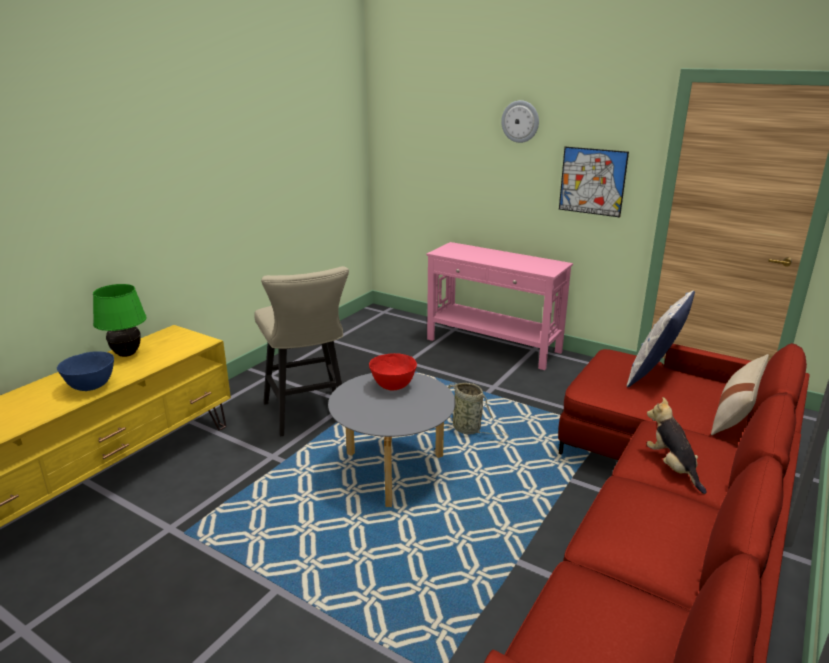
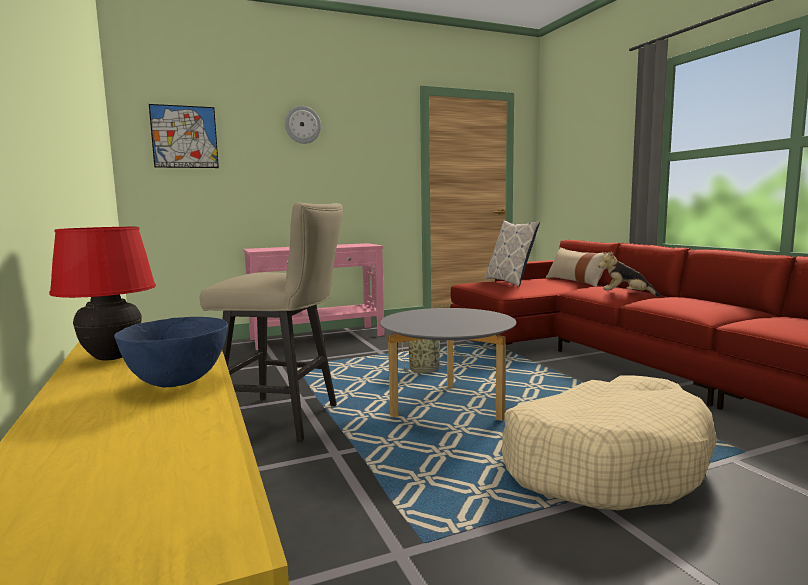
camera: 55 degrees left, 15 degrees down
(126, 354) = (111, 358): green table lamp -> red table lamp
(345, 583) = (603, 462): none -> beige dog bed
(393, 386) = (423, 317): red bowl -> none
(592, 181) = (371, 172): picture -> picture (184, 137)

